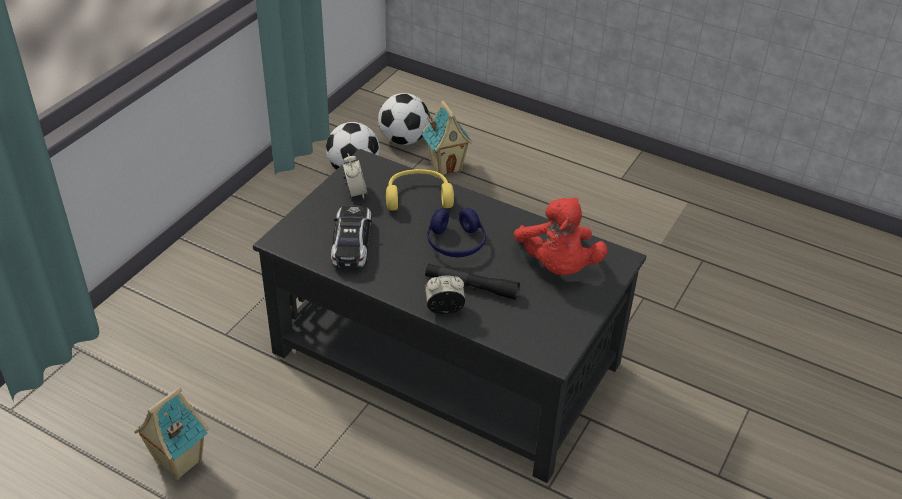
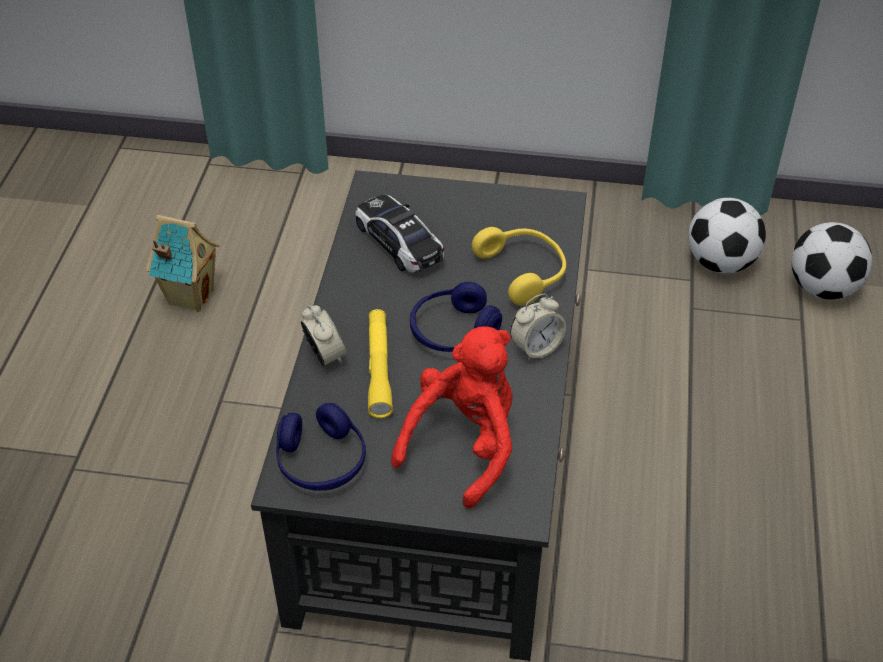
camera: 70 degrees right, 5 degrees up
(351, 244) = (399, 243): toy car -> toy car turned 105 degrees counterclockwise
(355, 193) = (495, 216): alarm clock -> alarm clock (536, 348)
(446, 166) = (802, 348): toy house -> none
(471, 286) = (379, 369): black flashlight -> yellow flashlight
(541, 335) = (321, 461): none -> blue headphones
(557, 266) = (464, 444): red plush toy -> red plush toy turned 150 degrees clockwise

